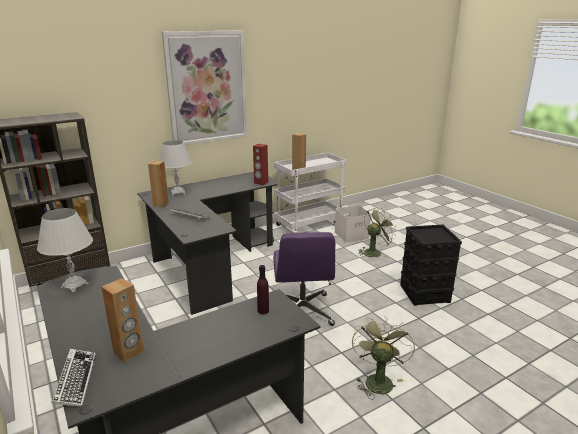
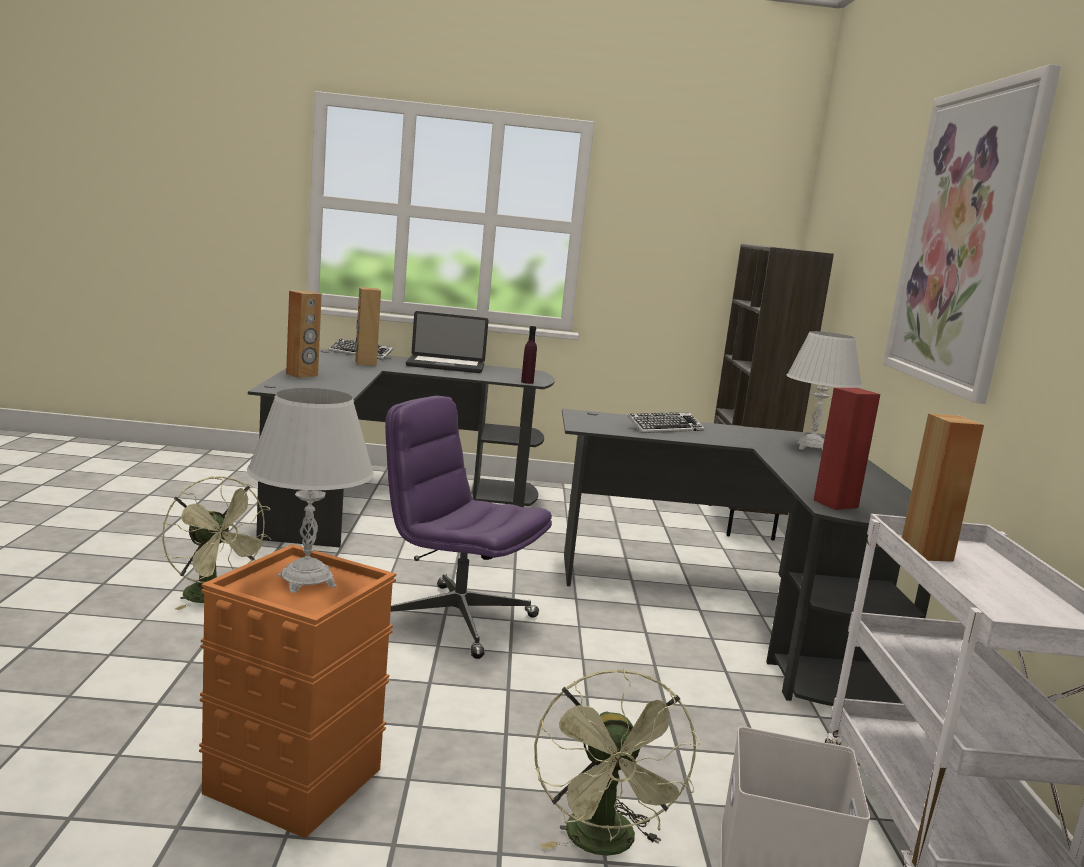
camera: 120 degrees right, 10 degrees down
(74, 285) = (520, 374): white table lamp -> white table lamp (306, 581)
(81, 320) = (445, 366): none -> laptop
(161, 204) = (751, 431): brown speaker -> brown speaker (302, 375)
(263, 311) = (325, 388): purple bottle -> purple bottle (527, 382)
(425, 293) = (294, 782): black storage box -> orange storage box

